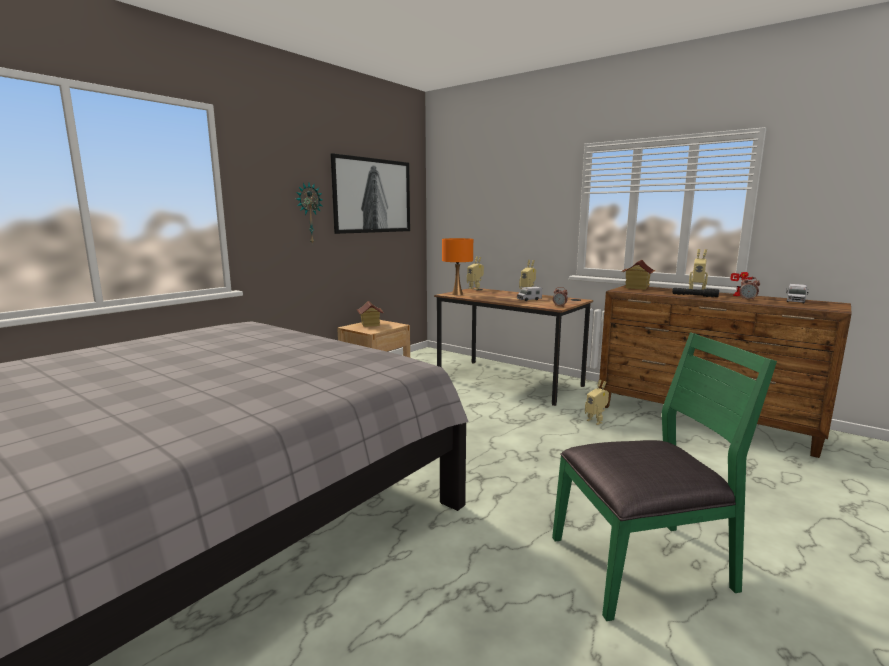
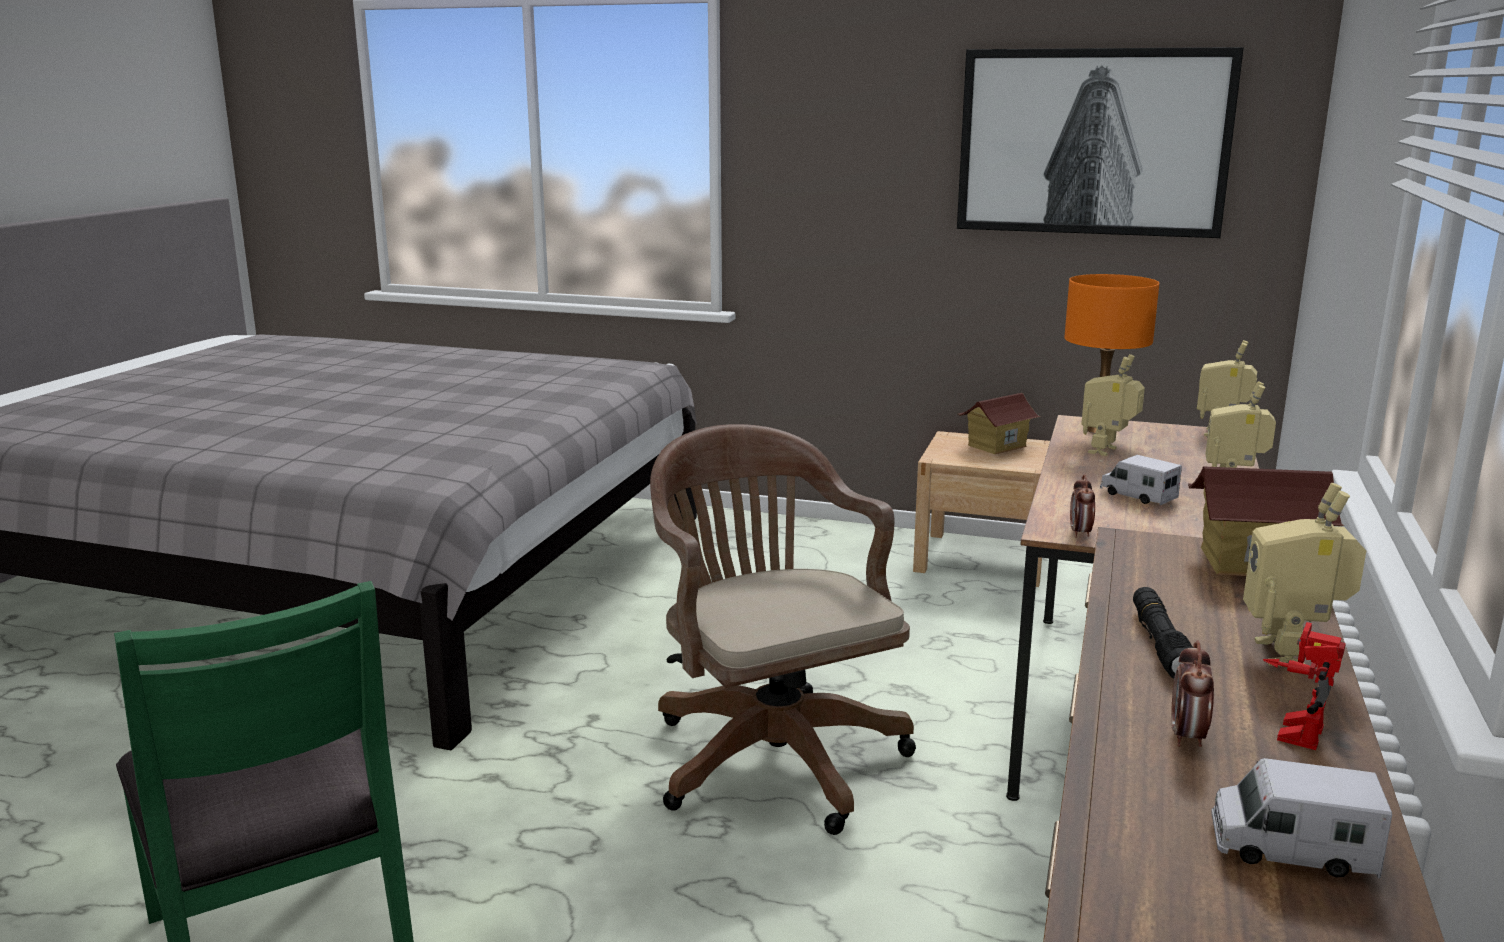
camera: 70 degrees right, 5 degrees up
(308, 213) = (896, 182): wall clock -> none
(507, 434) = (770, 753): none -> brown office chair
(596, 421) = (951, 874): toy robot -> toy robot (1108, 451)

